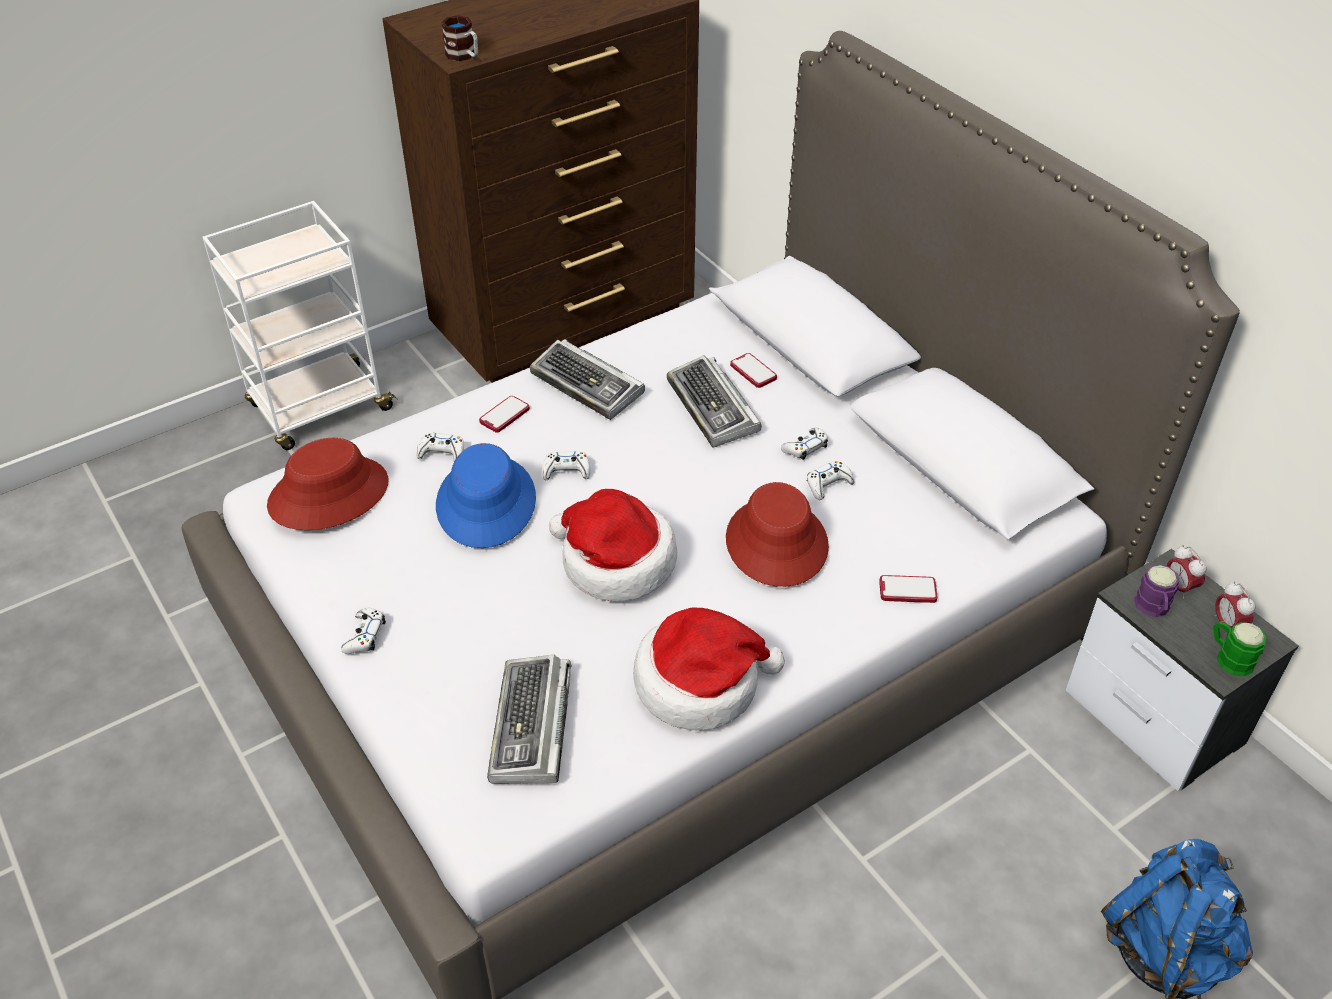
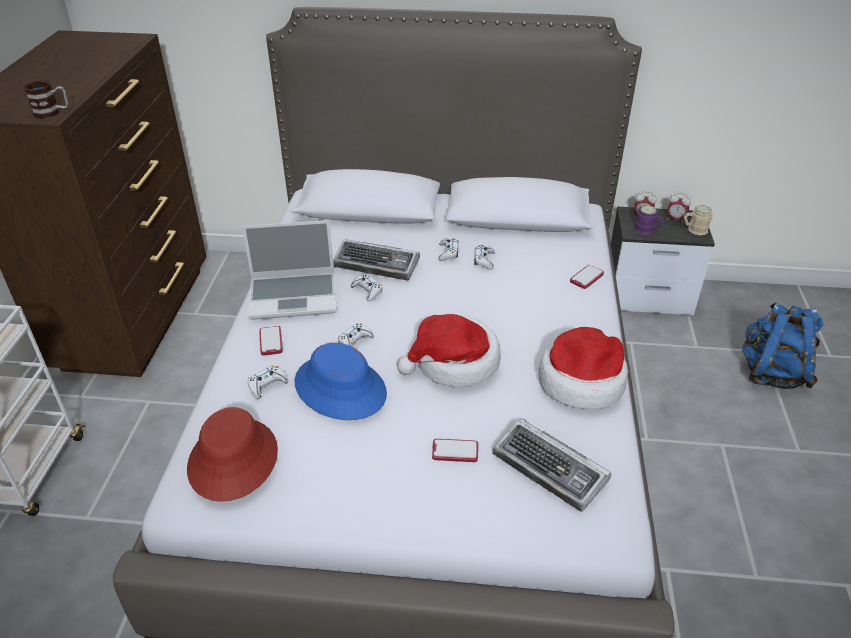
camera: 50 degrees left, 5 degrees down
(365, 636) = (389, 511): white game controller -> white game controller (367, 291)
(588, 386) = (294, 296): keyboard -> laptop
(753, 372) = (368, 237): phone -> phone (455, 451)
(776, 543) = (506, 299): red hat -> none
(1228, 657) = (694, 230): green mug -> beige mug

